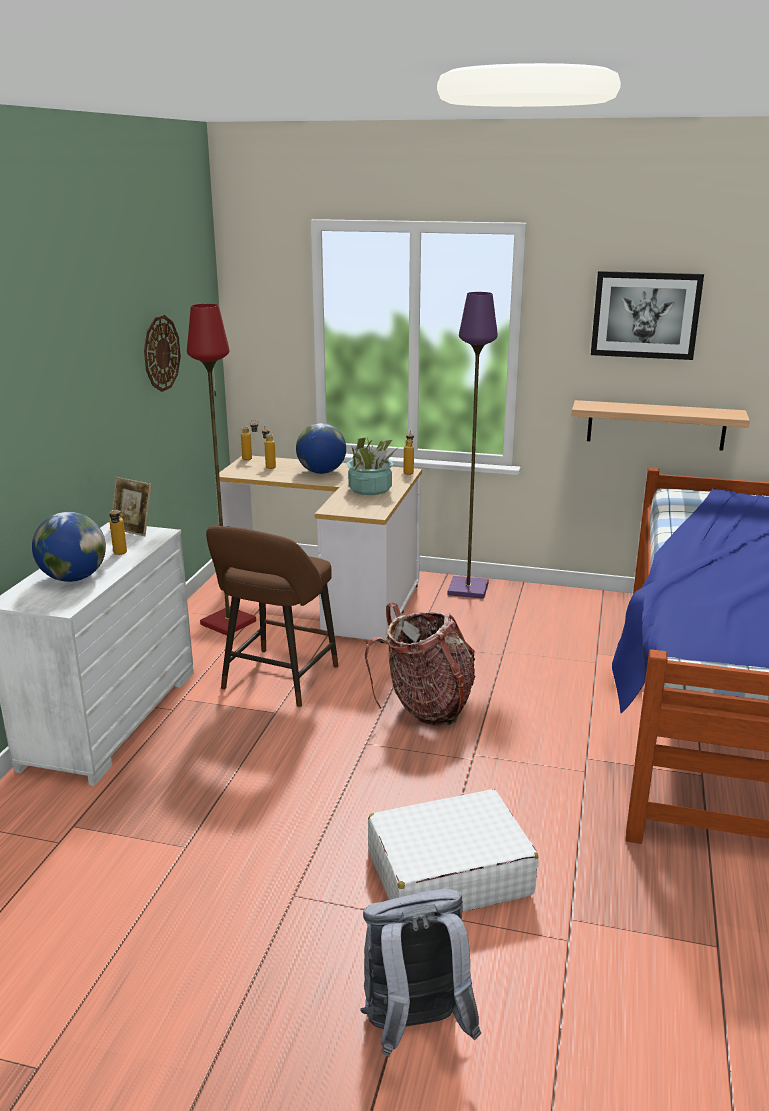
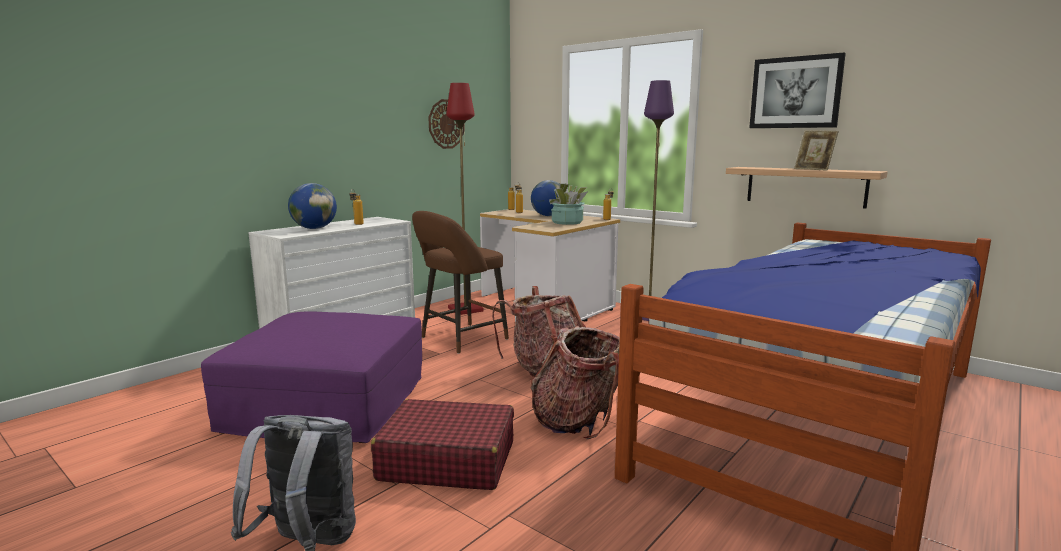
camera: 25 degrees right, 10 degrees down
(133, 530) = (384, 219): picture frame -> picture frame (813, 169)
(220, 836) = (327, 404): none -> purple ottoman
(448, 874) = (447, 461): white suitcase -> red suitcase
(534, 776) = (581, 421): none -> backpack

